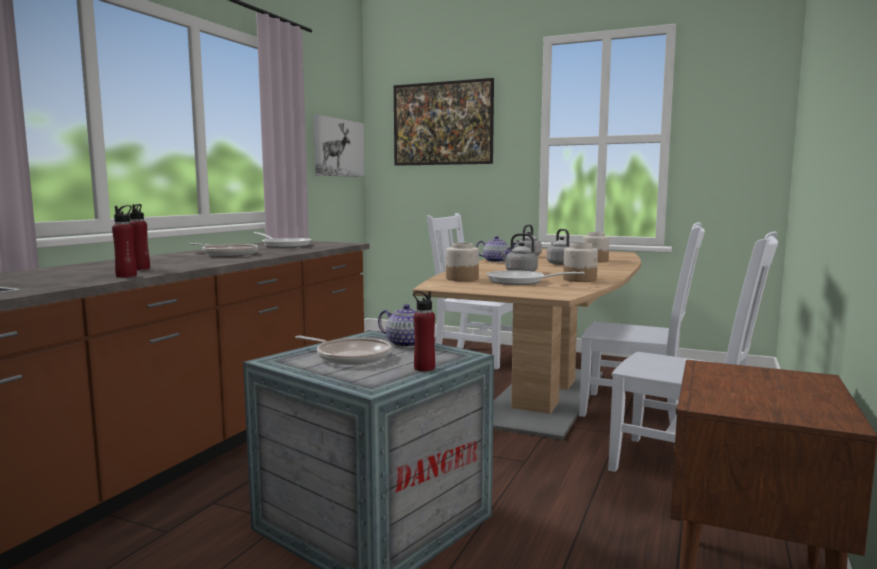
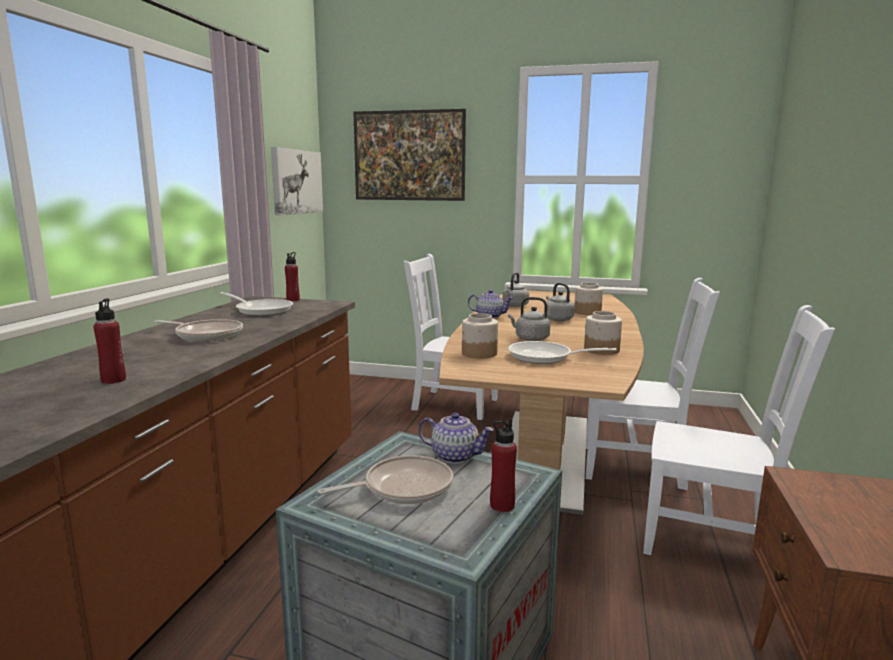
camera: 10 degrees left, 5 degrees up
(126, 276) = (104, 403): red bottle -> red bottle (293, 300)
(350, 356) = (403, 487): frying pan -> frying pan turned 45 degrees counterclockwise

